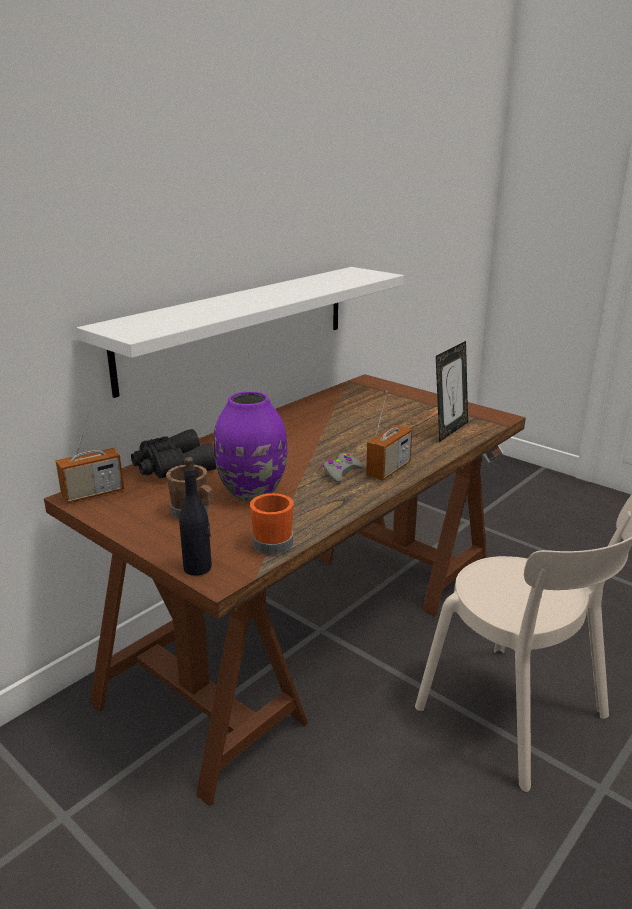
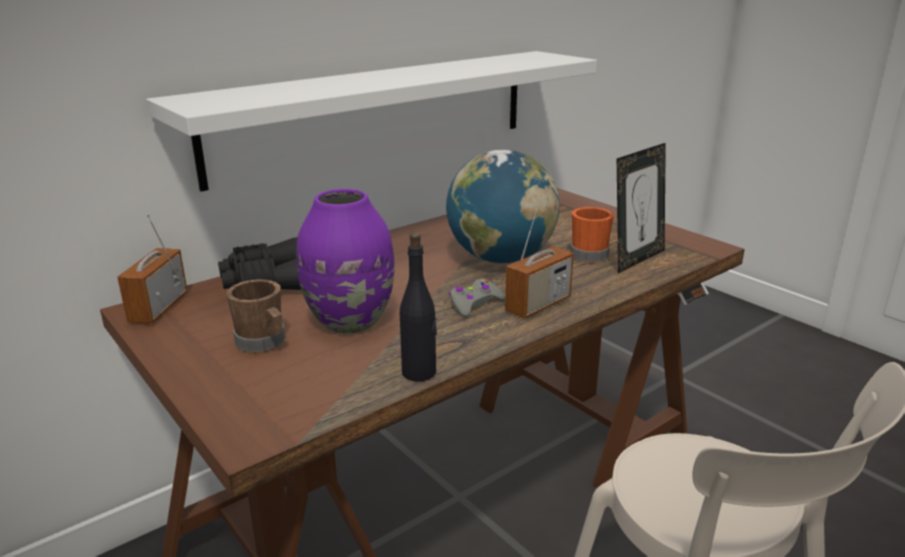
camera: 10 degrees right, 0 degrees up
(93, 493) = (158, 308): radio -> radio turned 120 degrees clockwise
(198, 568) = (230, 420): black bottle -> black bottle (419, 372)
(275, 542) = (348, 393): orange mug -> orange mug (591, 254)
(347, 436) = (501, 258): none -> globe

